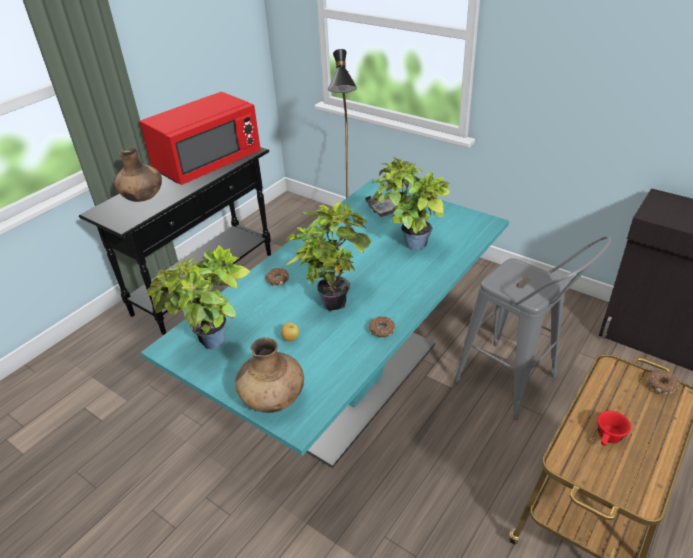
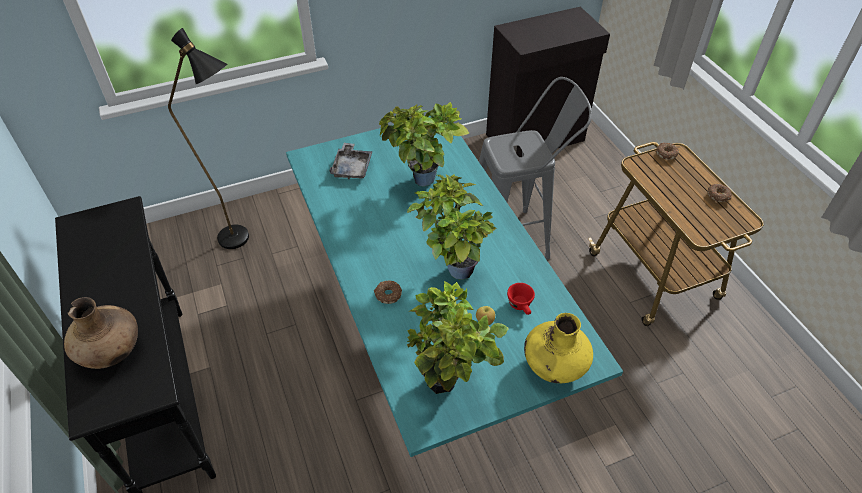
camera: 60 degrees left, 10 degrees up
(208, 163) = (104, 259): red microwave -> none
(273, 399) = (553, 366): brown vase -> yellow vase
(381, 330) = (520, 257): donut -> donut (718, 196)
(608, 438) = (693, 204): red cup -> red cup (521, 306)

